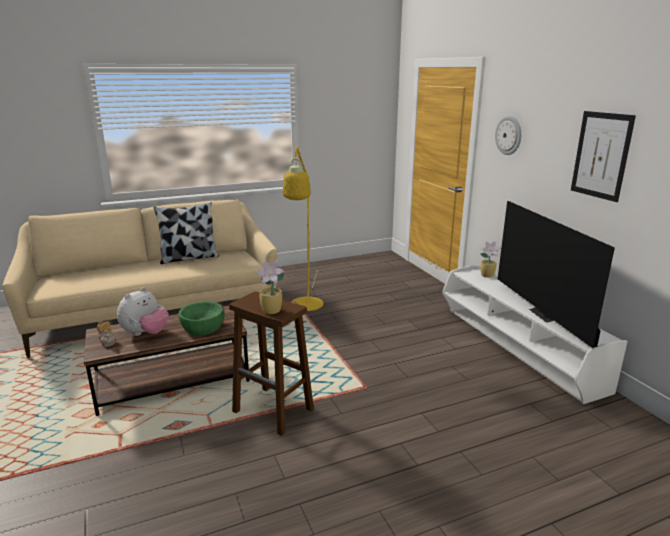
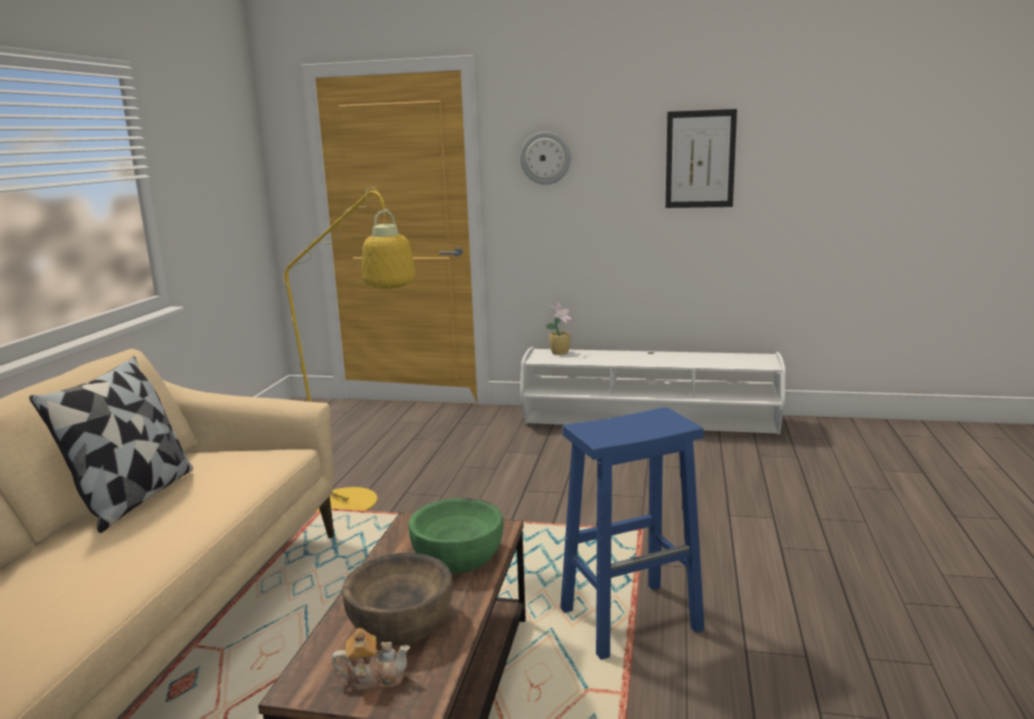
camera: 55 degrees left, 5 degrees down
(145, 333) = (400, 621): plush toy -> brown bowl
(272, 311) = (659, 426): potted plant -> none
(274, 410) = (632, 619): brown stool -> blue stool
(546, 315) = (690, 360): television -> none

